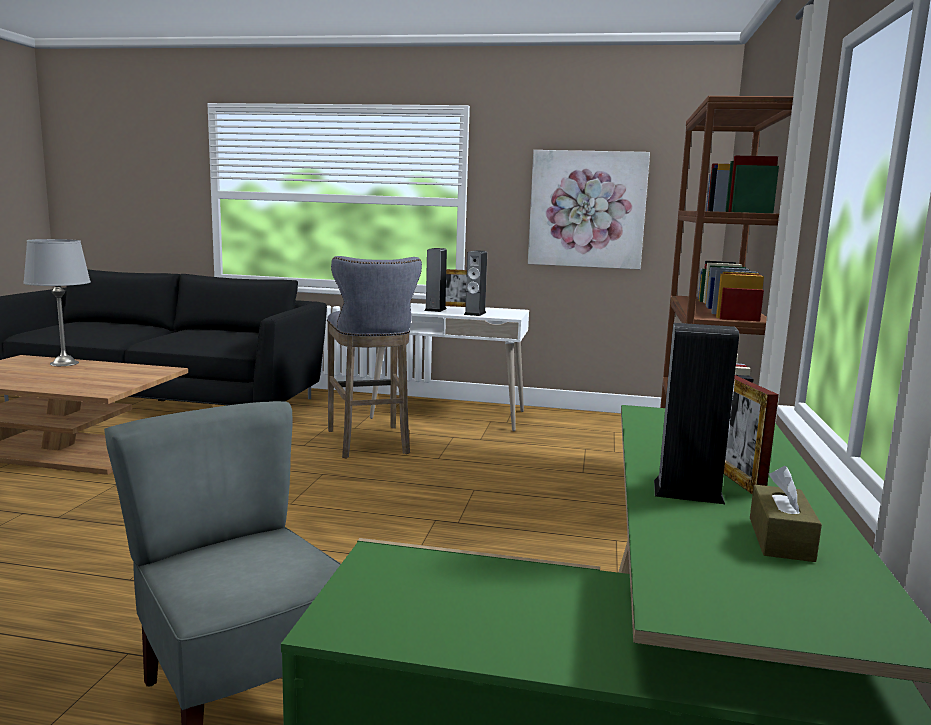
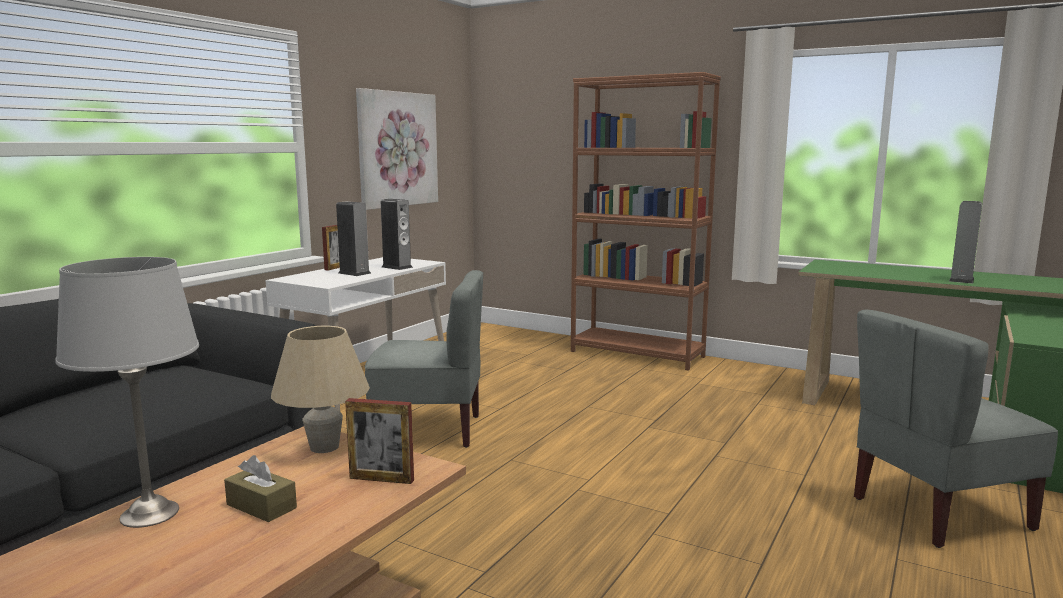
camera: 70 degrees left, 0 degrees up
(145, 374) = (324, 447): none -> beige table lamp
(370, 443) = (429, 430): grey stool -> grey chair
(739, 481) = (938, 274): picture frame -> picture frame (381, 479)
(780, 539) = (1010, 279): brown tissue box -> brown tissue box (261, 506)

